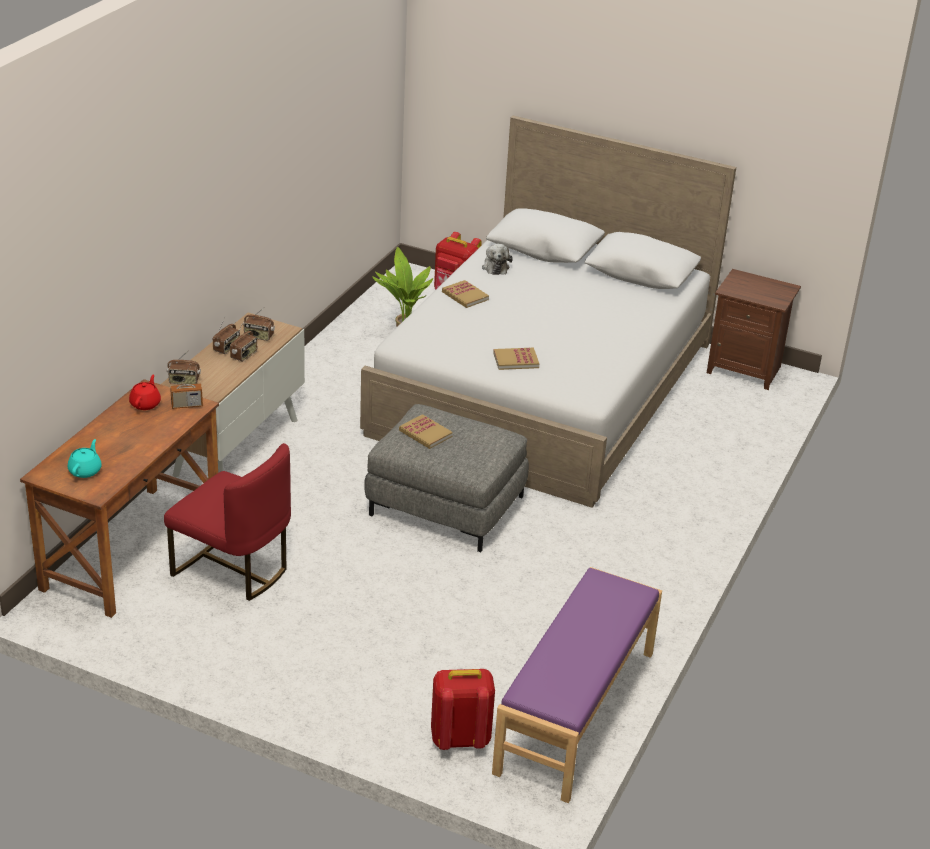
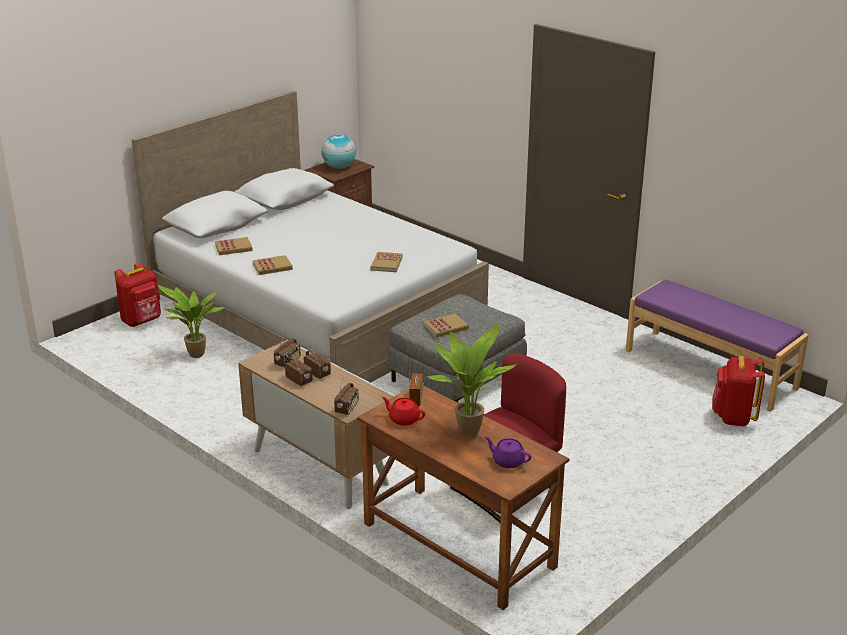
camera: 70 degrees left, 5 degrees down
(85, 470) = (507, 461): turquoise teapot -> purple teapot
(136, 441) = (467, 430): none -> potted plant
(495, 267) = (233, 248): plush toy -> book
(758, 288) = (339, 167): none -> globe

